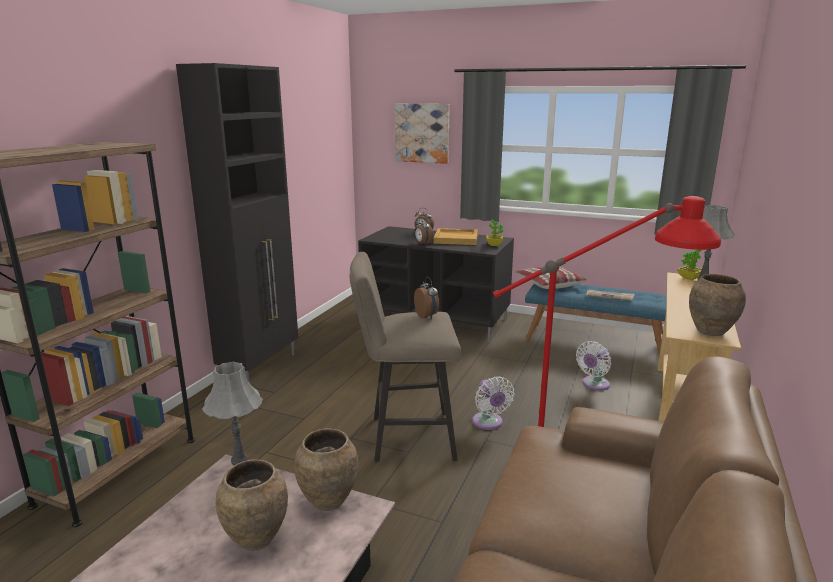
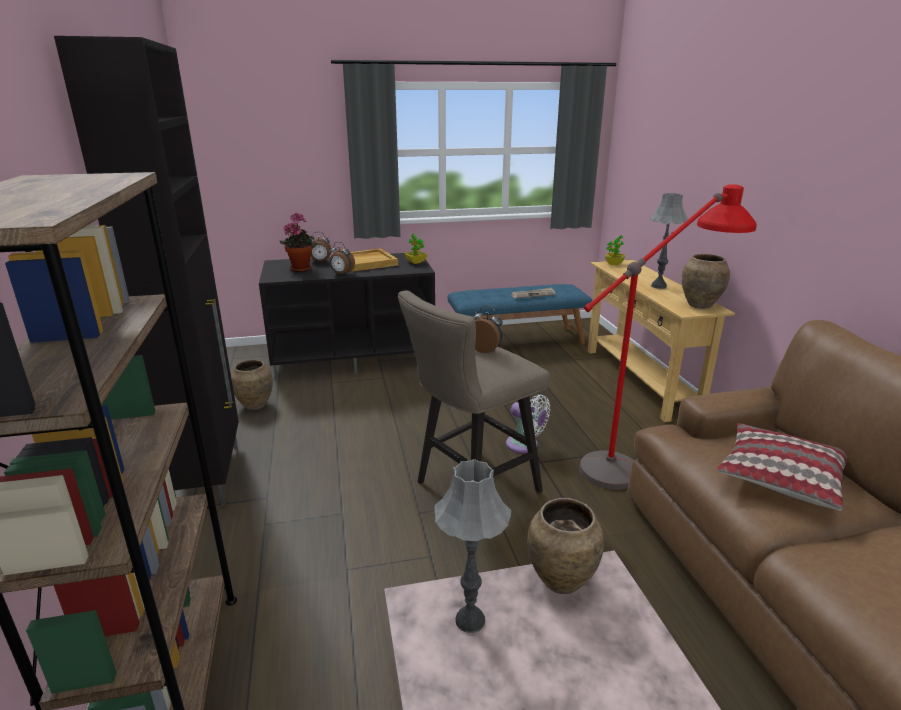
camera: 35 degrees left, 5 degrees up
(255, 539) = (553, 659): brown vase -> brown vase (255, 406)
(402, 235) = (301, 268): none -> potted plant
(422, 133) = (290, 140): picture -> none
(549, 284) = (468, 294): pillow -> pillow (779, 477)
(594, 385) = (562, 380): white fan -> none

